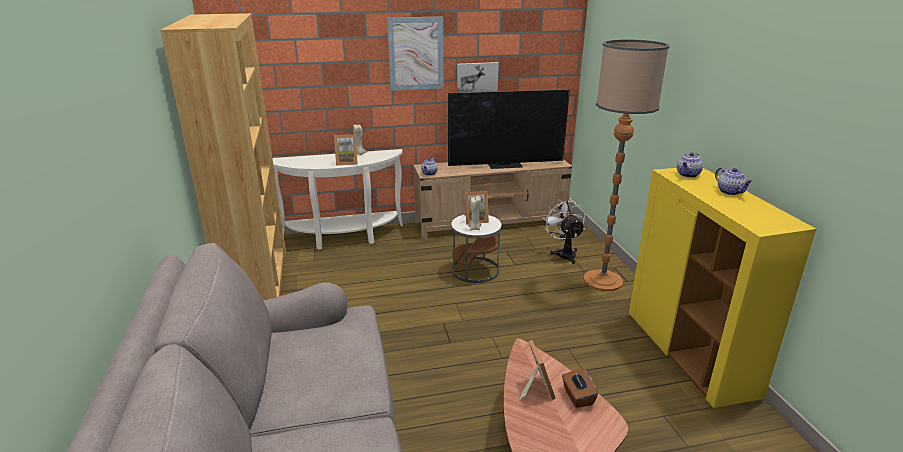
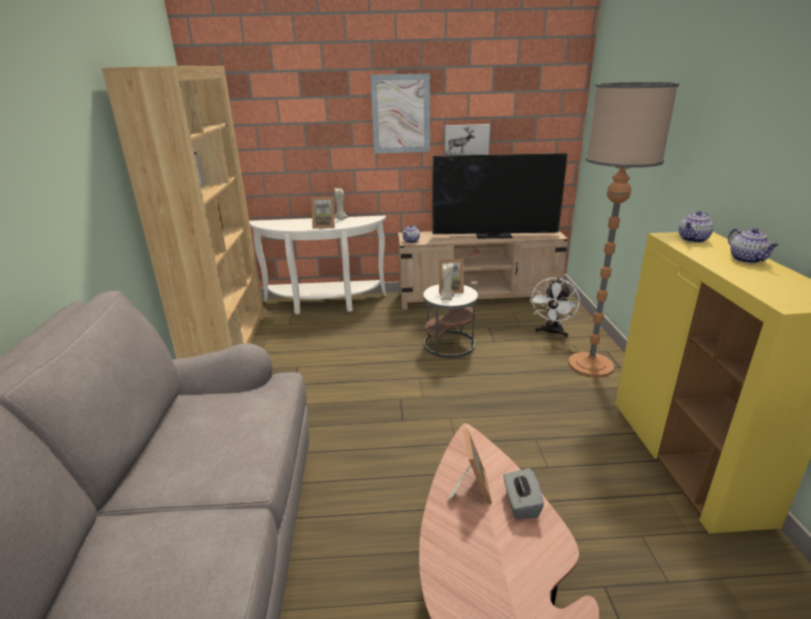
camera: 10 degrees right, 0 degrees up
(564, 253) = (551, 332): white fan -> white fan turned 150 degrees counterclockwise
(577, 396) = (520, 504): brown tissue box -> grey tissue box

